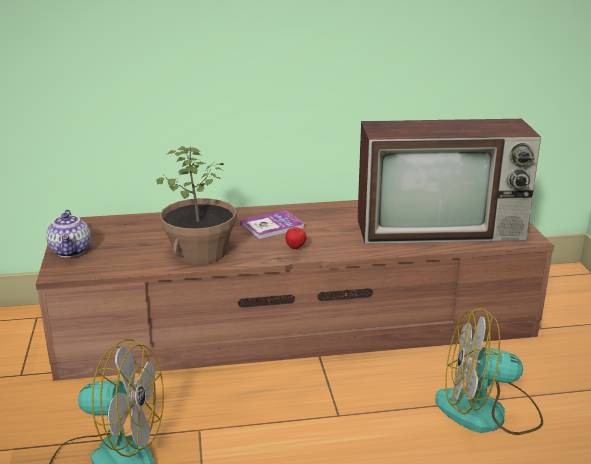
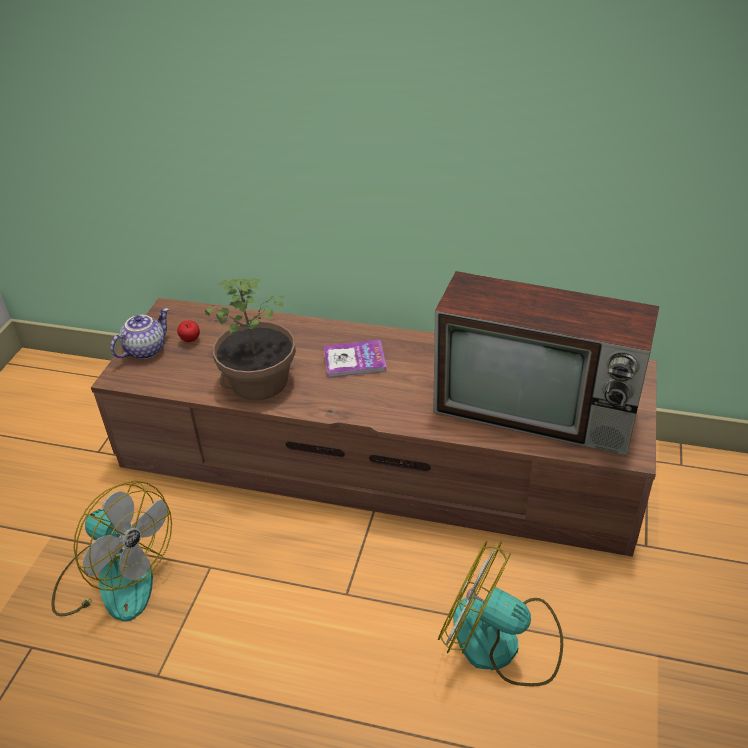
camera: 25 degrees right, 15 degrees up
(71, 251) = (145, 349): teapot -> teapot turned 150 degrees counterclockwise
(296, 248) = (356, 400): apple -> apple (190, 341)

